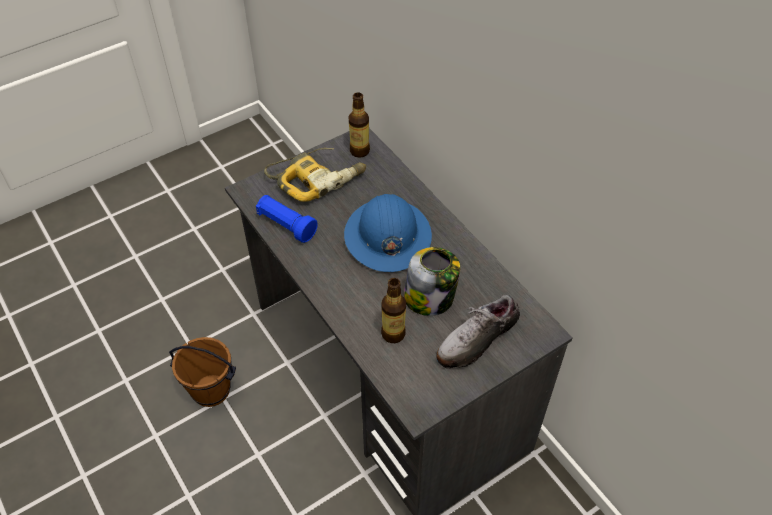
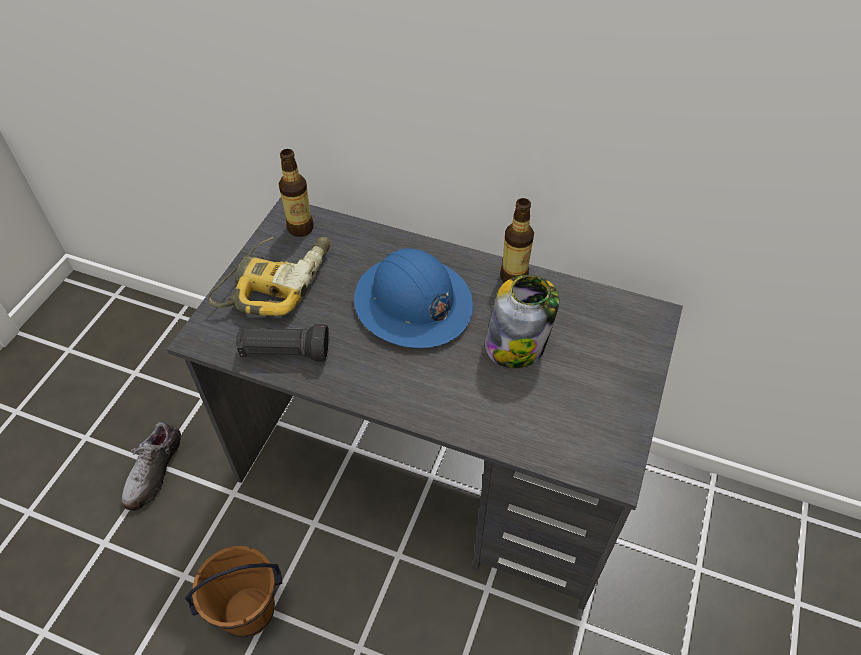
camera: 35 degrees left, 0 degrees up
(286, 225) = (285, 352): blue flashlight -> black flashlight
(393, 334) = (513, 405): bottle -> bottle (514, 277)
(476, 340) = (600, 361): shoe -> shoe (153, 472)

